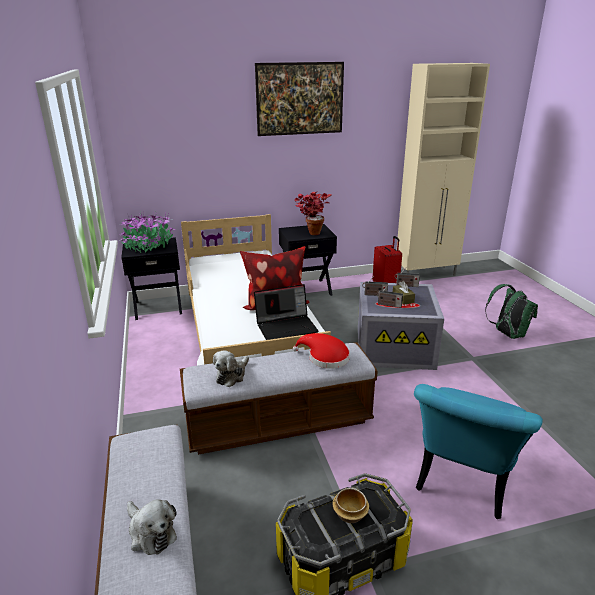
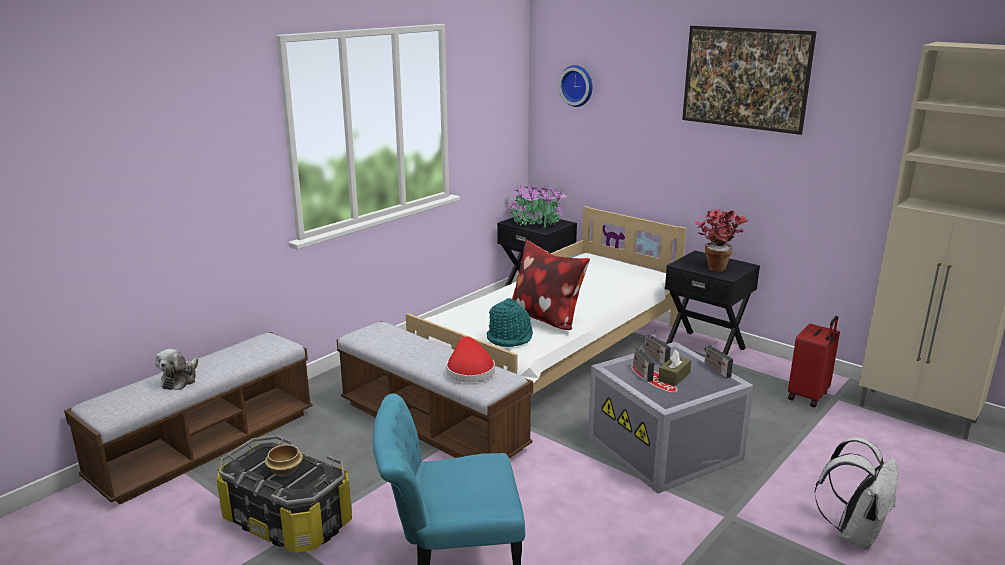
camera: 55 degrees right, 5 degrees down
(156, 122) = (577, 85): none -> wall clock
(232, 375) = (388, 341): plush toy -> none
(287, 326) = (510, 337): laptop -> turquoise hat
(507, 334) = (854, 533): green backpack -> white backpack

